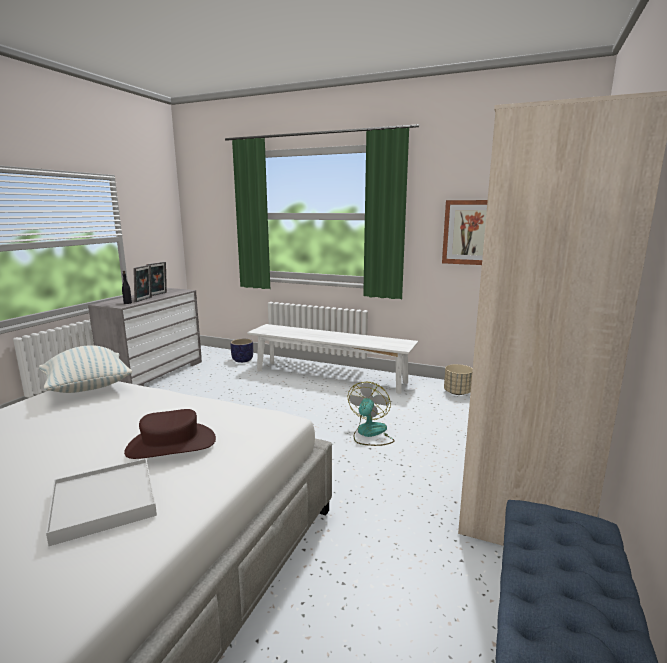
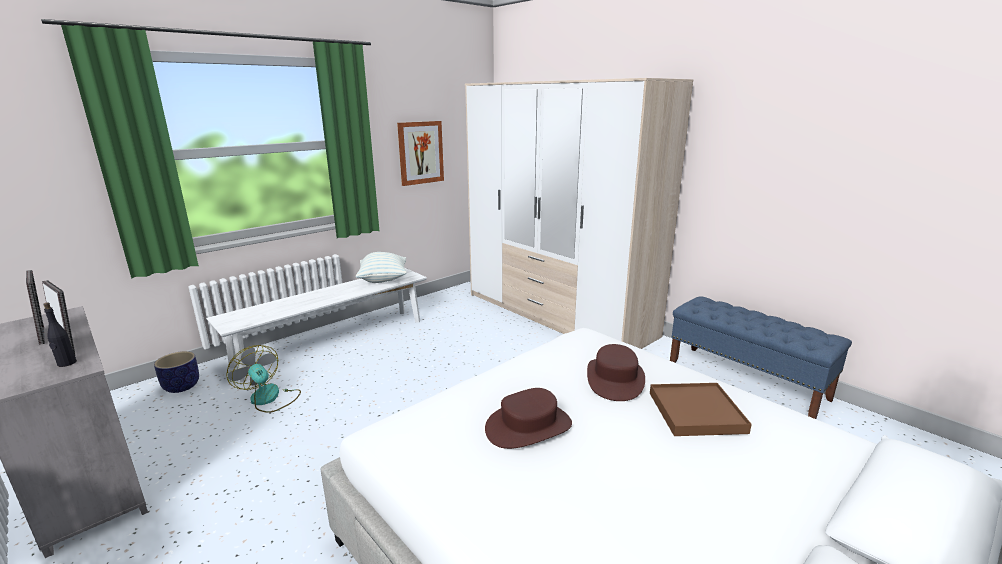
camera: 65 degrees left, 5 degrees up
(88, 389) = (414, 432): pillow -> pillow (383, 280)
(88, 422) = (528, 427): none -> brown hat
(104, 502) = (696, 412): white tray -> brown tray
(370, 434) = (476, 354): fan -> fan (269, 399)
(457, 392) = (447, 300): beige planter -> none

